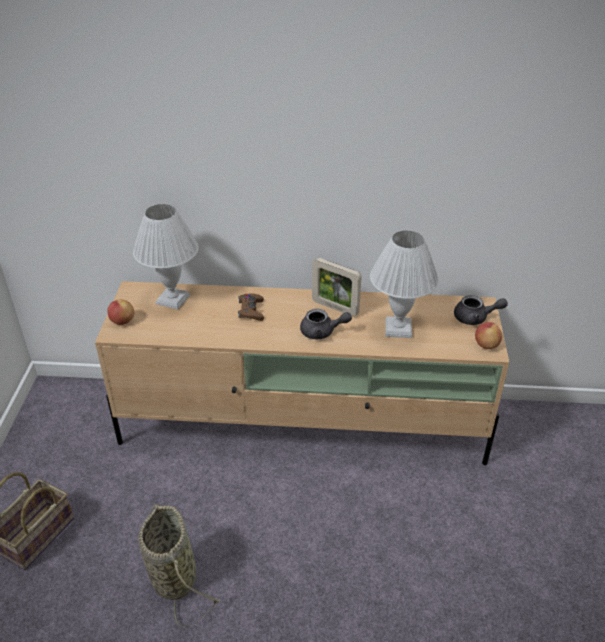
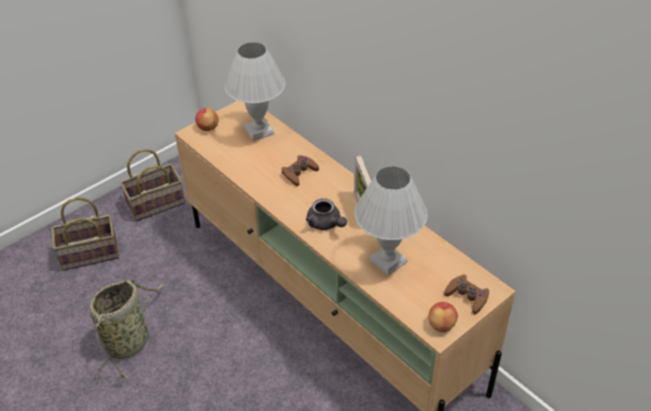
camera: 45 degrees right, 5 degrees up
(54, 449) = (157, 203): none -> basket
(475, 318) = (467, 296): grey teapot -> brown game controller

